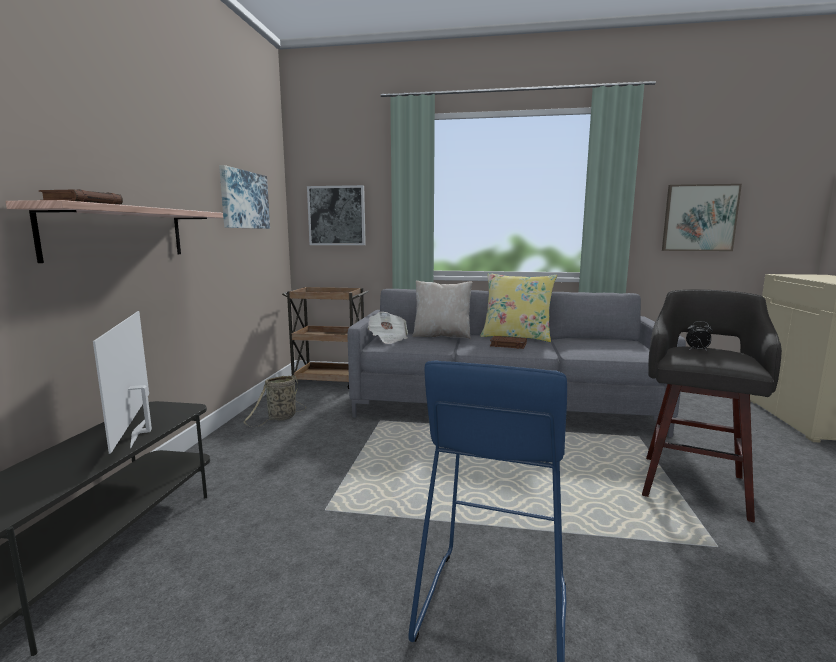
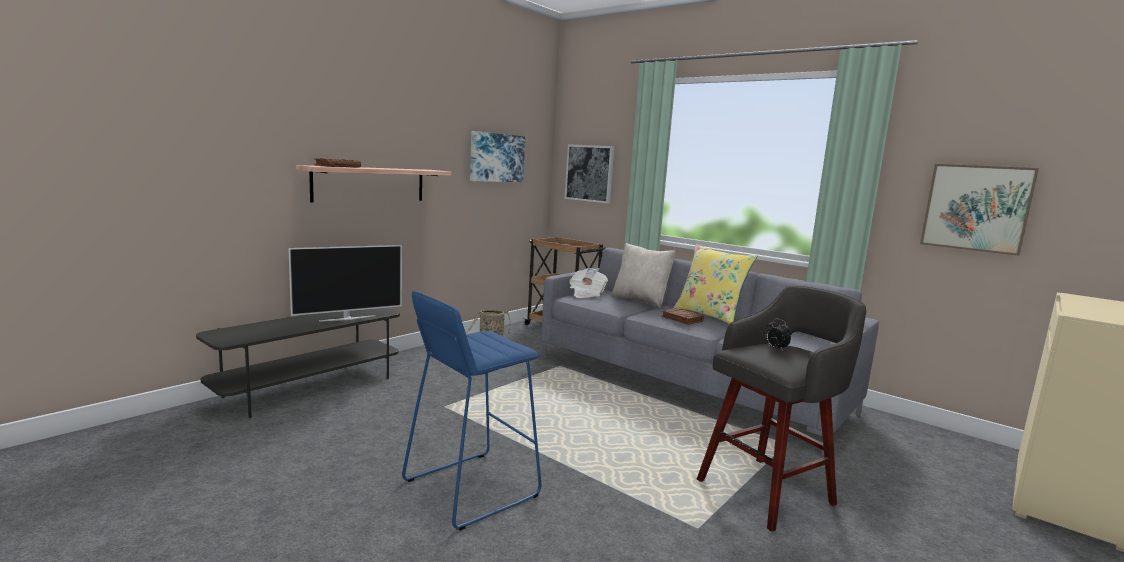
camera: 30 degrees right, 0 degrees up
(142, 431) = (347, 318): television -> television turned 135 degrees counterclockwise

